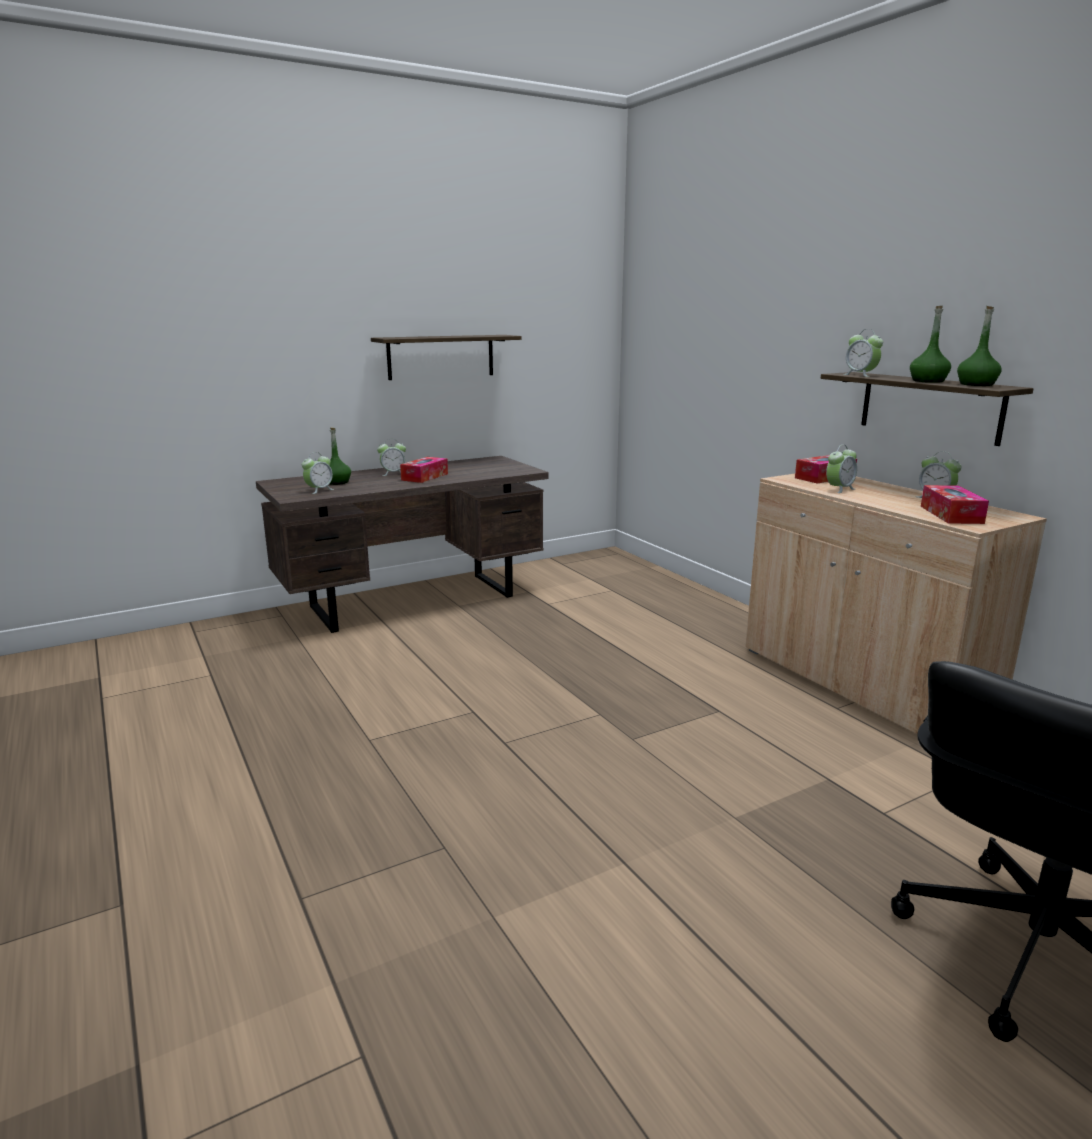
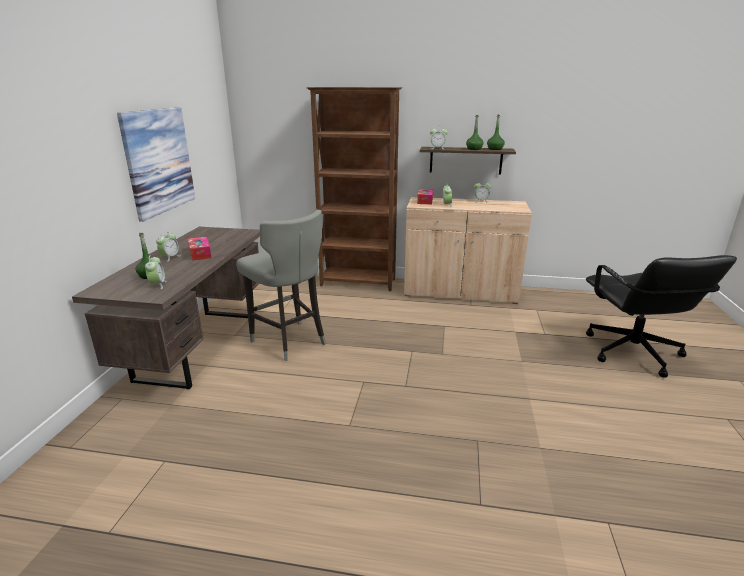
camera: 50 degrees left, 5 degrees up
(441, 356) = (159, 161): shelf -> picture
(493, 634) = (289, 341): none -> grey stool
(716, 609) = (358, 283): none -> brown bookcase
(951, 514) = (504, 207): tissue box -> none

